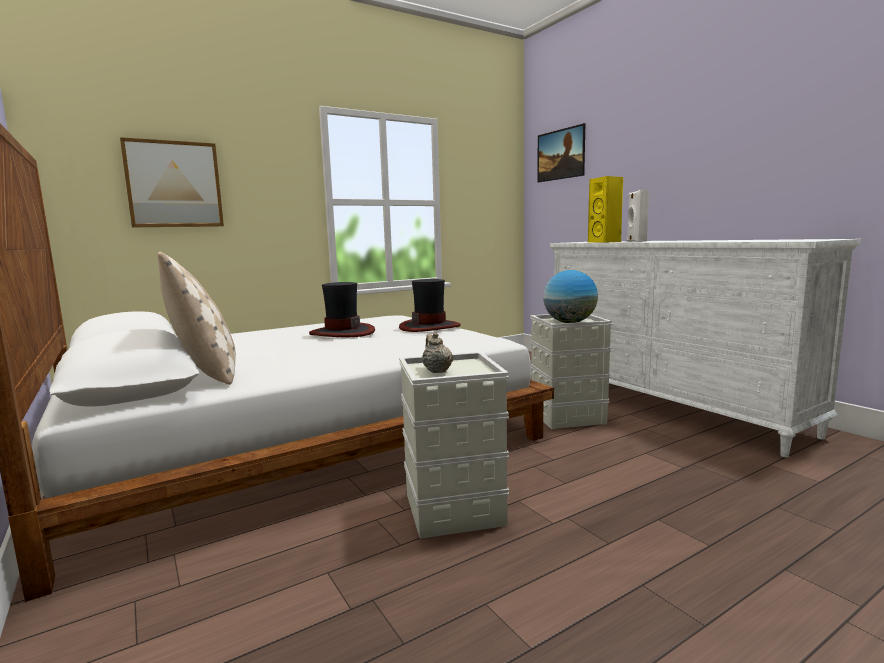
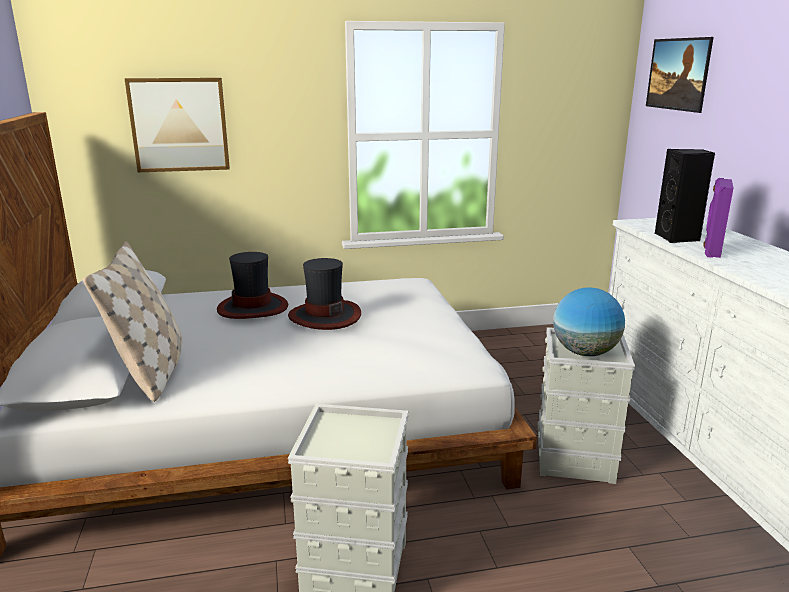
camera: 20 degrees right, 10 degrees up
(430, 327) = (427, 319): hat -> hat (253, 307)
(437, 371) = (337, 436): beige teapot -> none
(605, 242) = (678, 238): yellow speaker -> black speaker
(635, 241) = (711, 250): white speaker -> purple speaker

